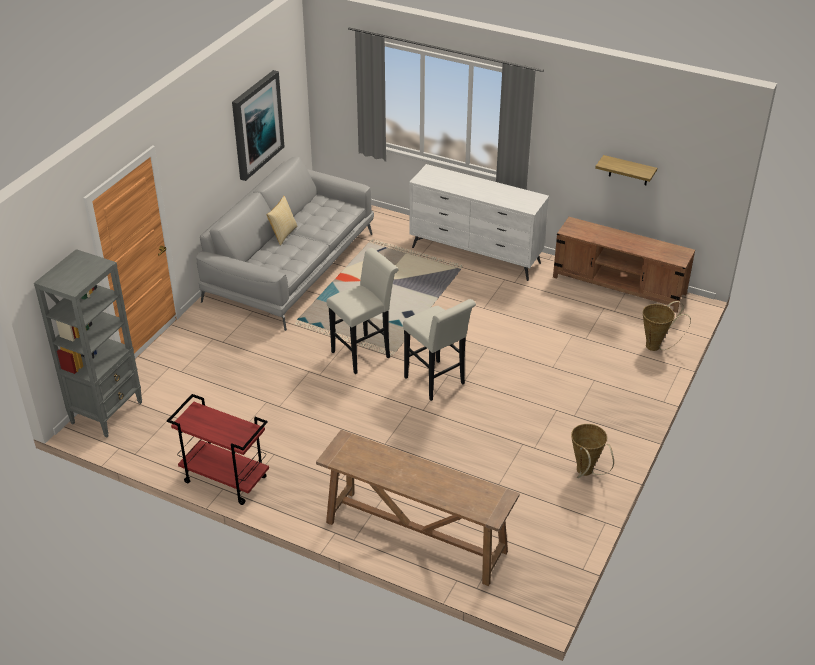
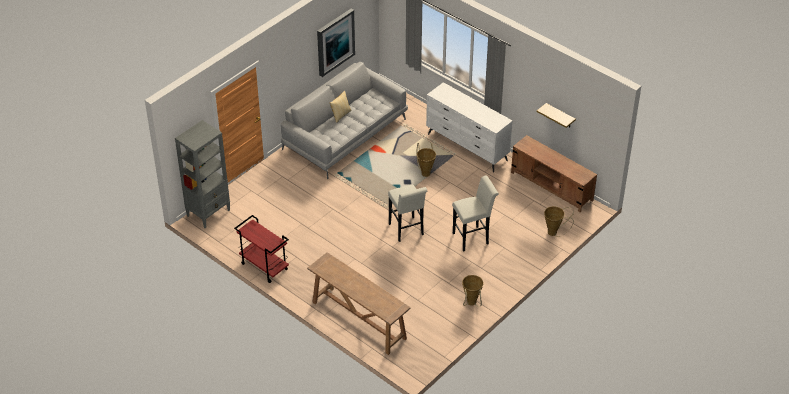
camera: 15 degrees right, 5 degrees up
(364, 353) = (370, 203): white stool -> white stool (473, 238)
(430, 297) = (425, 172): none -> basket

